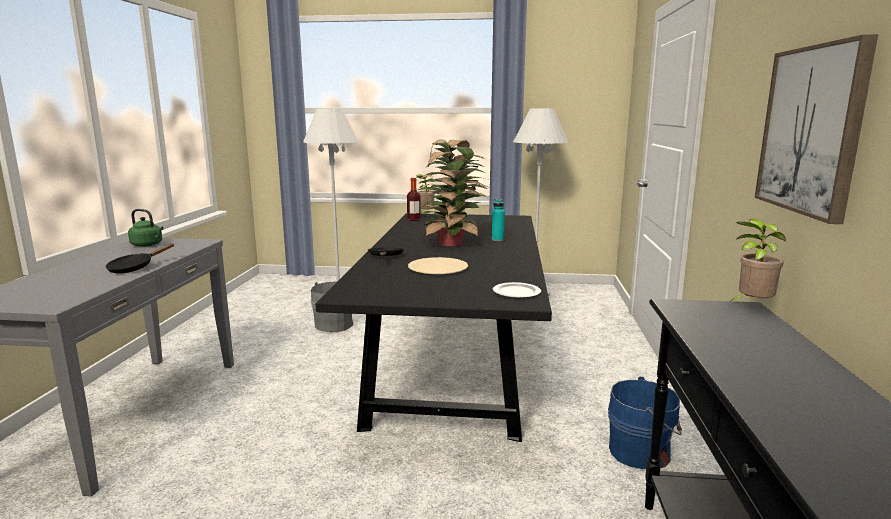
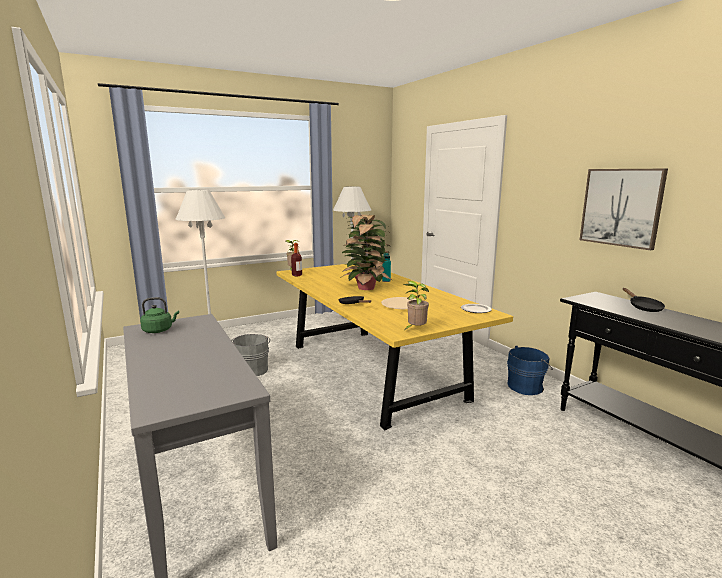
camera: 35 degrees left, 0 degrees up
(135, 268) = (215, 349): black frying pan -> black frying pan (643, 307)
(455, 361) = (372, 370): black dining table -> yellow dining table
(751, 305) = (597, 293): potted plant -> potted plant (415, 330)

